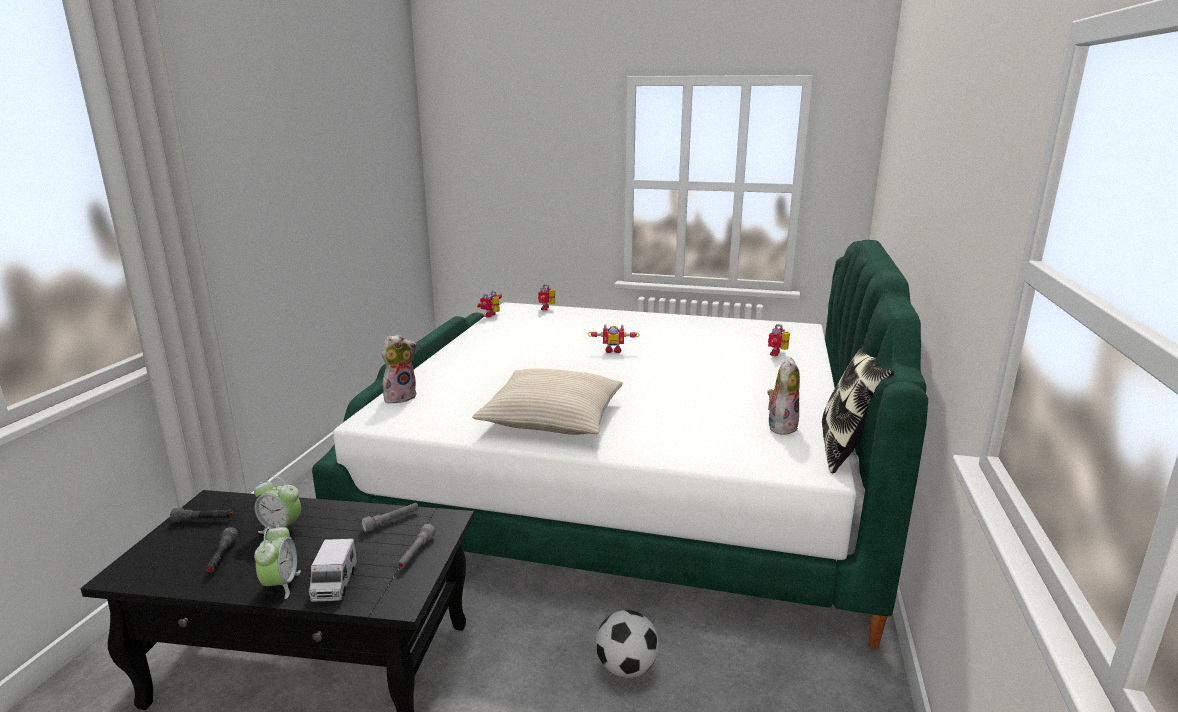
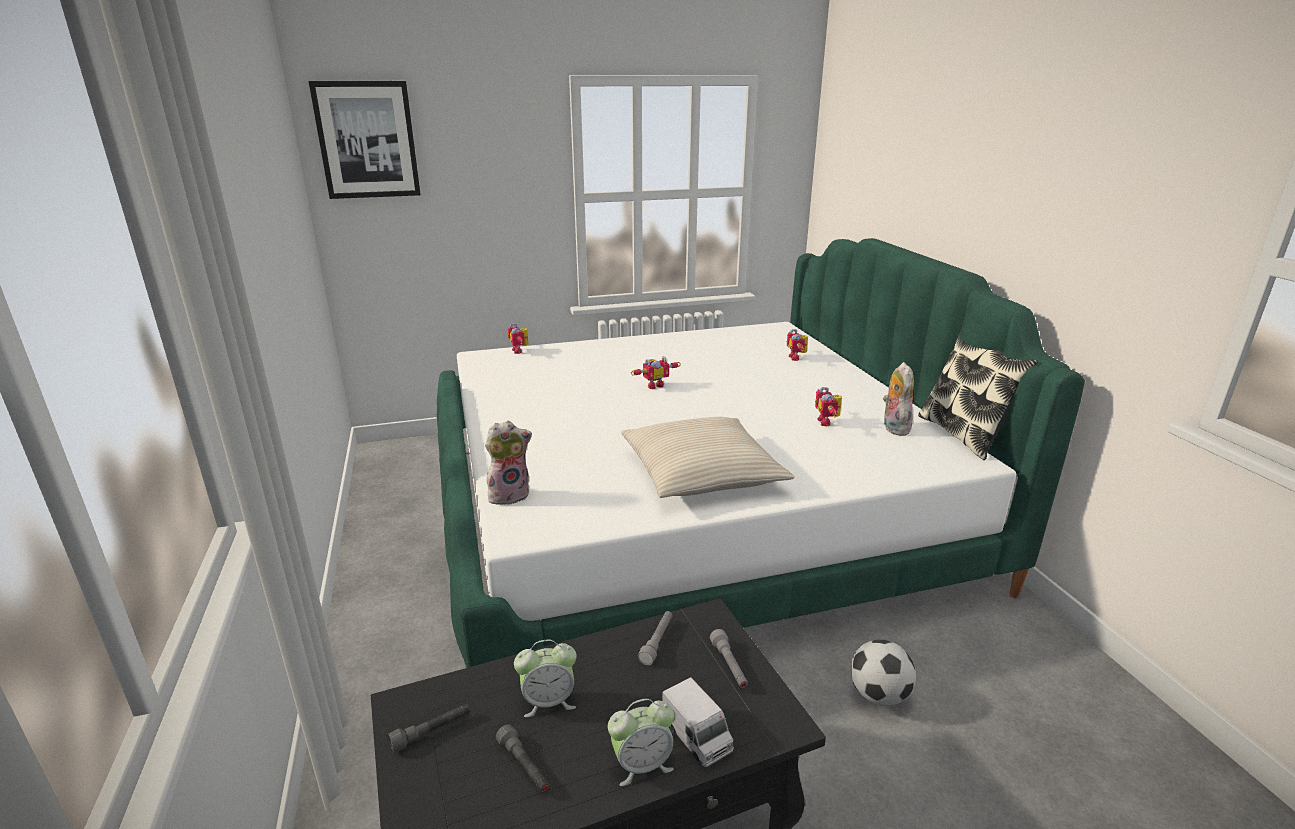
camera: 30 degrees left, 5 degrees up
(281, 584) = (642, 765): alarm clock -> alarm clock turned 105 degrees clockwise
(400, 397) = (509, 494): plush toy -> plush toy turned 45 degrees clockwise
(466, 127) = (367, 140): none -> picture
(492, 316) = (471, 371): toy robot -> toy robot (827, 422)

